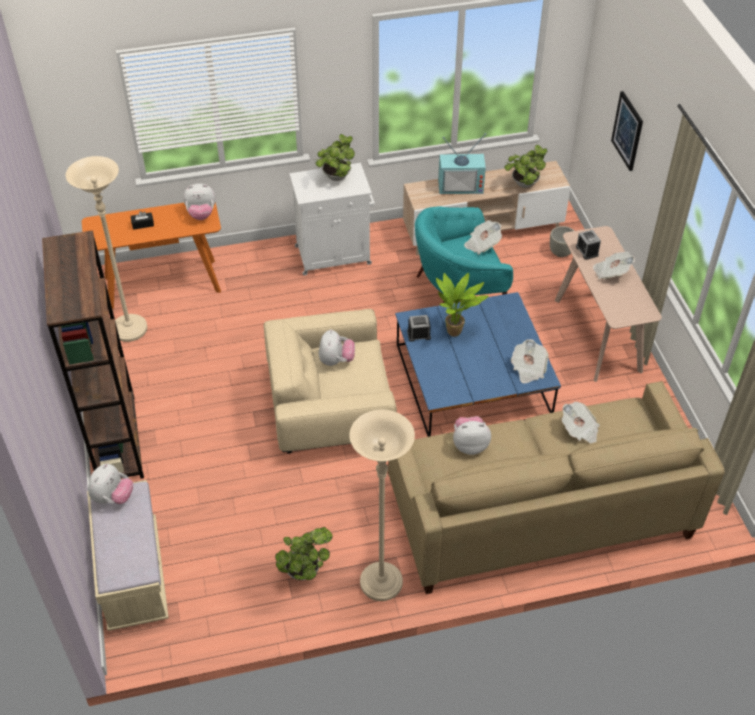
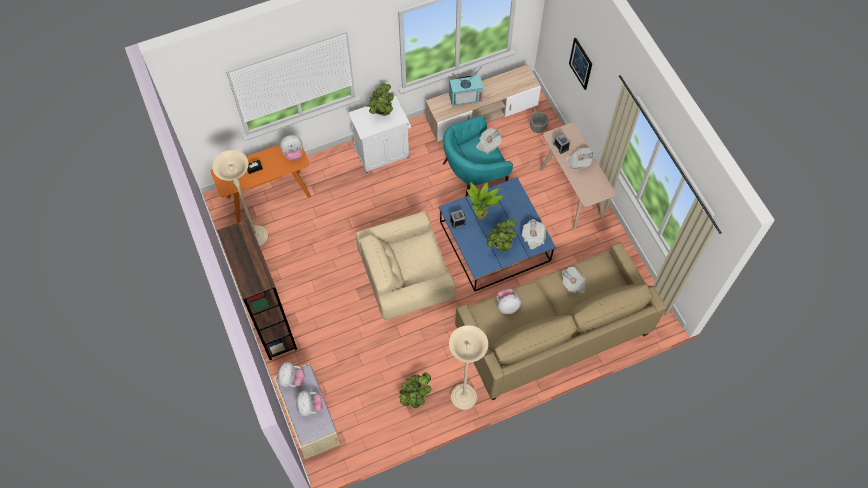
camera: 10 degrees left, 15 degrees up
(336, 360) = (408, 252): plush toy -> plush toy (310, 407)
(523, 184) = (508, 89): potted plant -> potted plant (500, 244)

